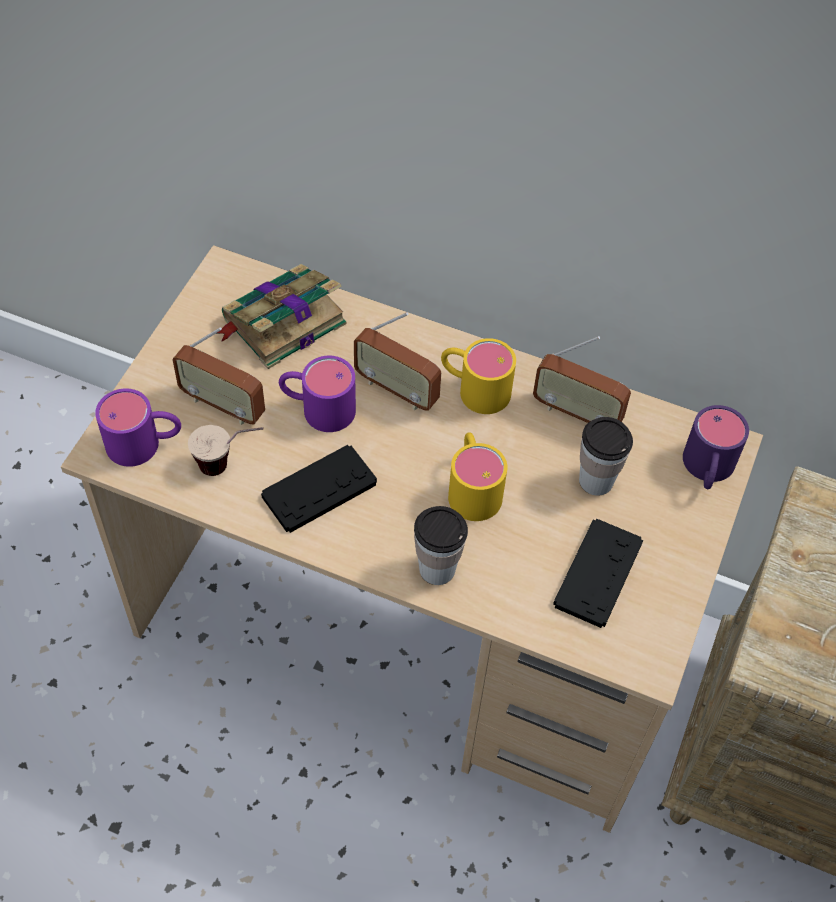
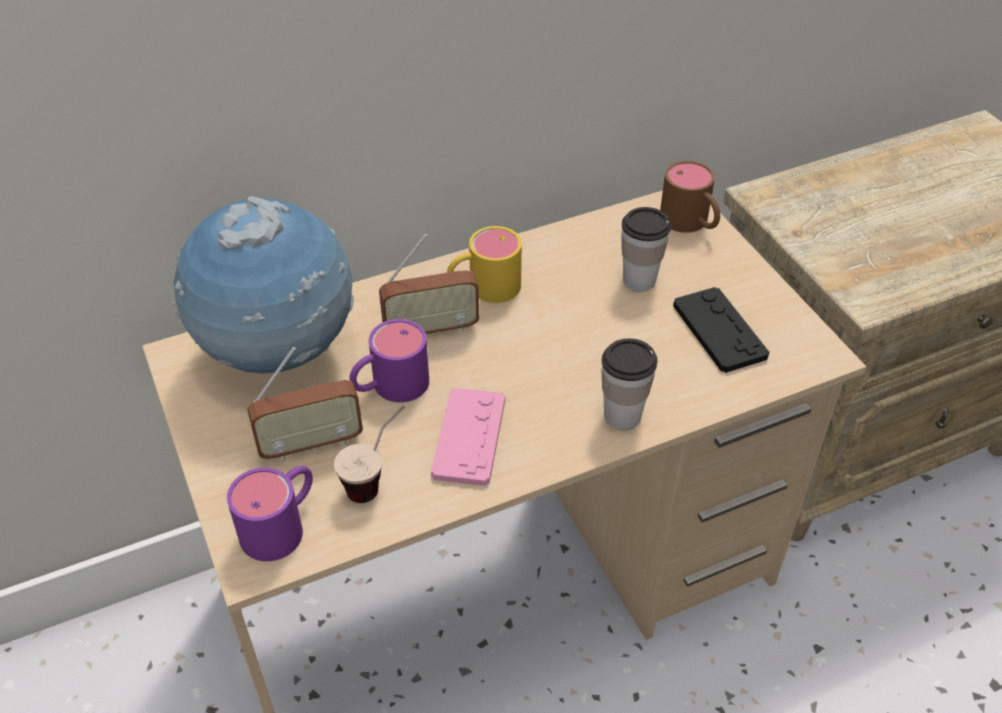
camera: 45 degrees left, 10 degrees down
(281, 322) = (279, 354): book -> globe
(319, 490) = (469, 437): black game controller -> pink game controller
(472, 486) = (570, 346): yellow mug -> none
(576, 413) = (570, 252): radio -> none
(707, 470) = (691, 223): purple mug -> brown mug

